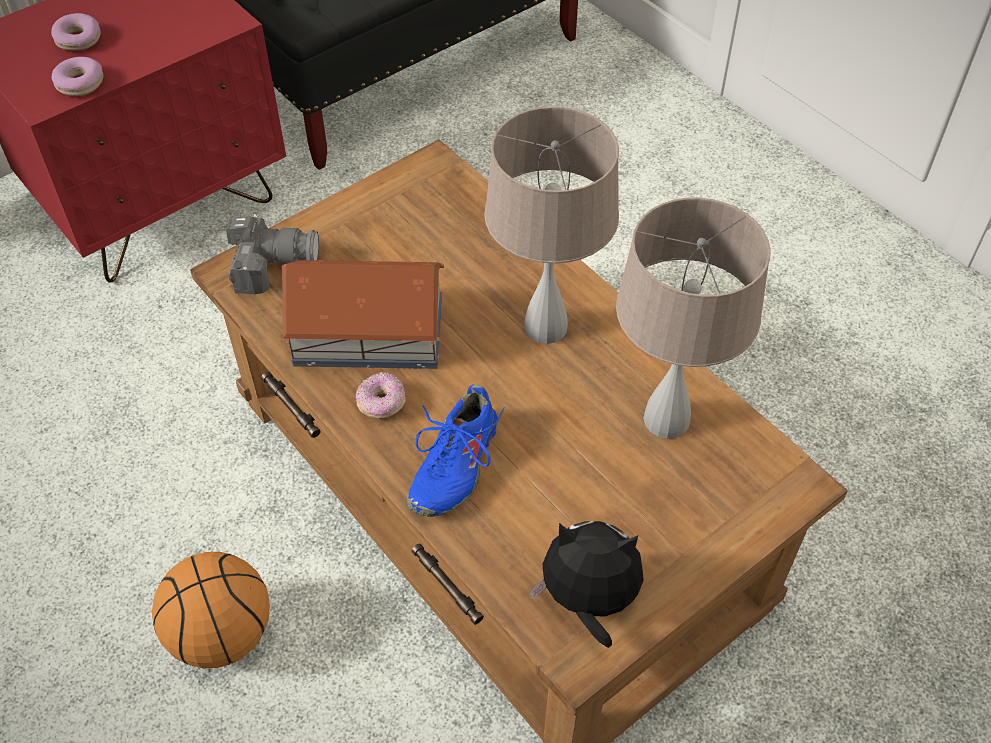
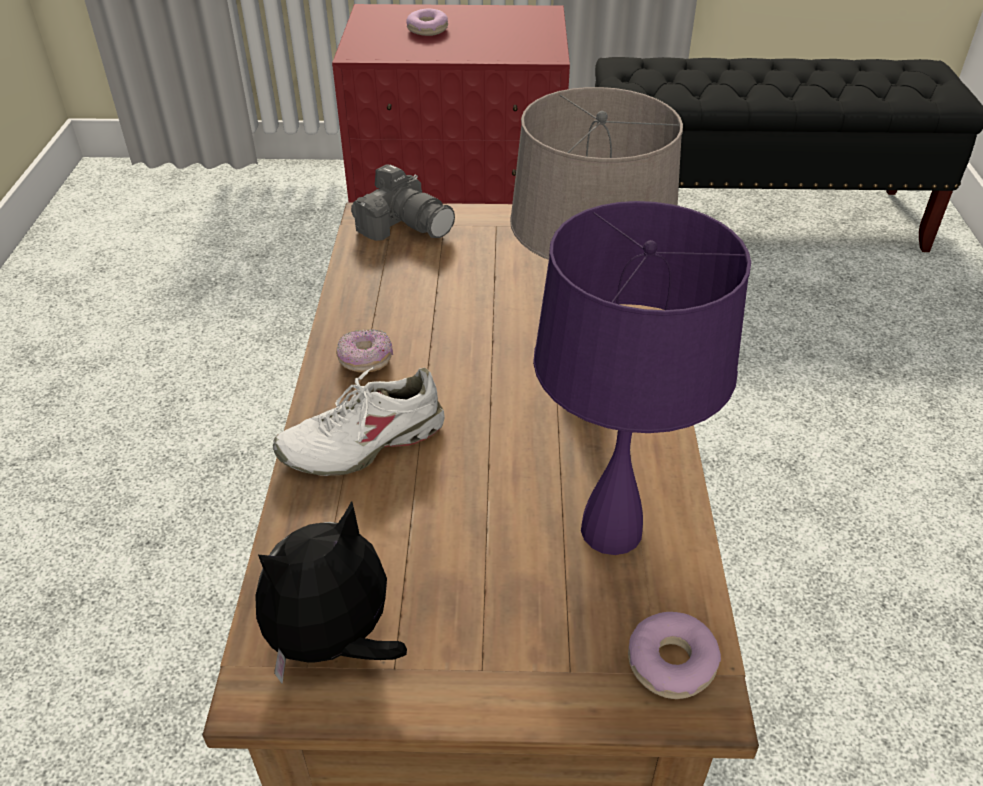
camera: 40 degrees right, 10 degrees down
(80, 83) = (395, 52): donut -> donut (671, 662)
(220, 634) = (183, 522): basketball -> none
(370, 332) = (422, 306): toy house -> none
(453, 465) = (363, 442): blue shoe -> white shoe
(588, 601) = (335, 642): plush toy -> plush toy turned 90 degrees counterclockwise
(667, 419) = (612, 531): beige table lamp -> purple table lamp

